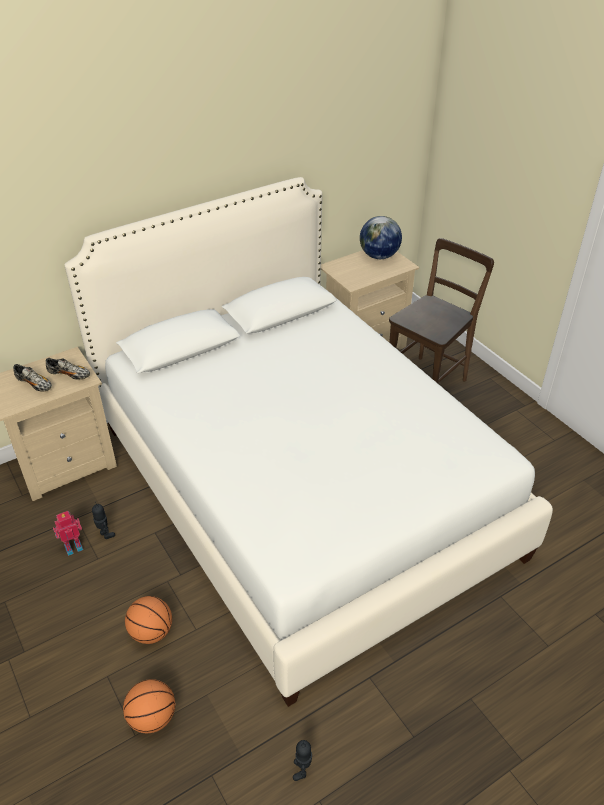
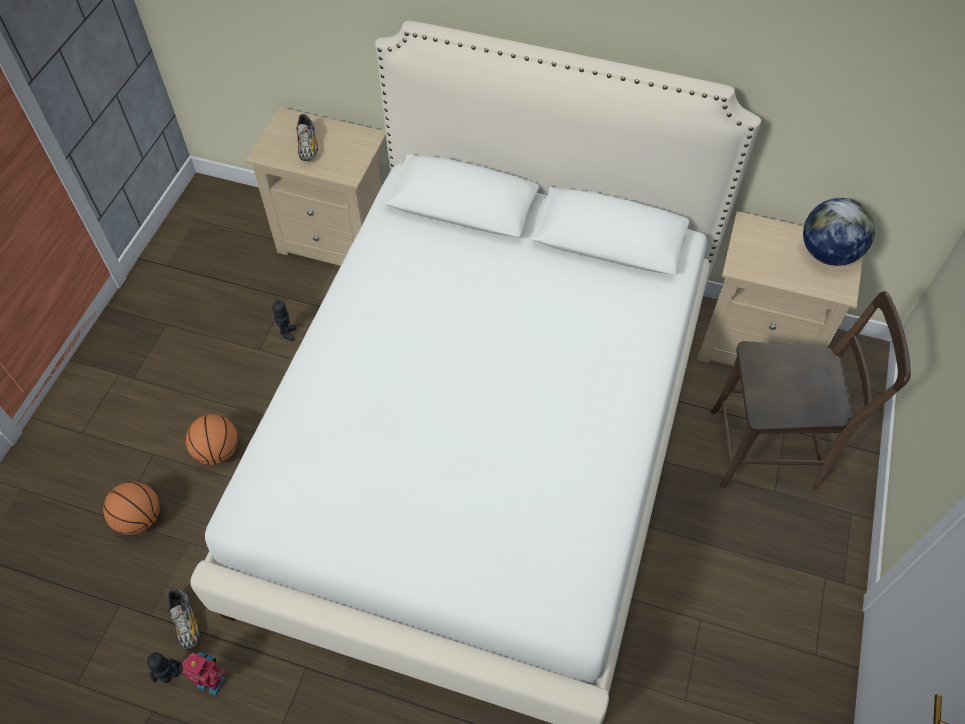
camera: 50 degrees right, 15 degrees up
(69, 375) = (343, 158): shoe -> shoe (186, 622)
(73, 546) = (256, 321): toy robot -> toy robot (212, 680)

